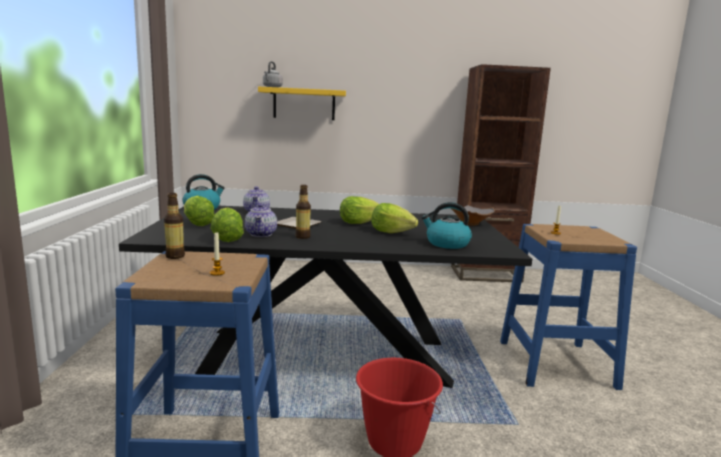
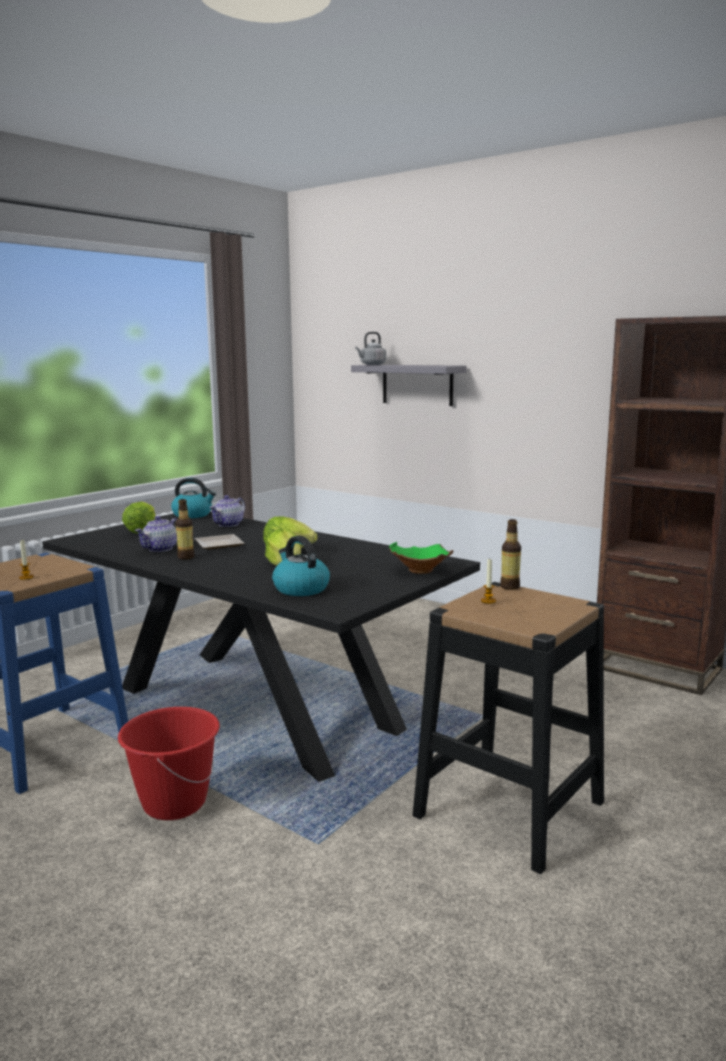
camera: 40 degrees right, 0 degrees up
(175, 256) = (36, 558): bottle -> bottle (509, 587)
(227, 239) = (120, 549): lettuce -> none
(304, 104) = (417, 384): yellow shelf -> grey shelf
(471, 224) = (420, 571): grey bowl -> green bowl
(556, 363) = (509, 808): blue stool -> black stool

